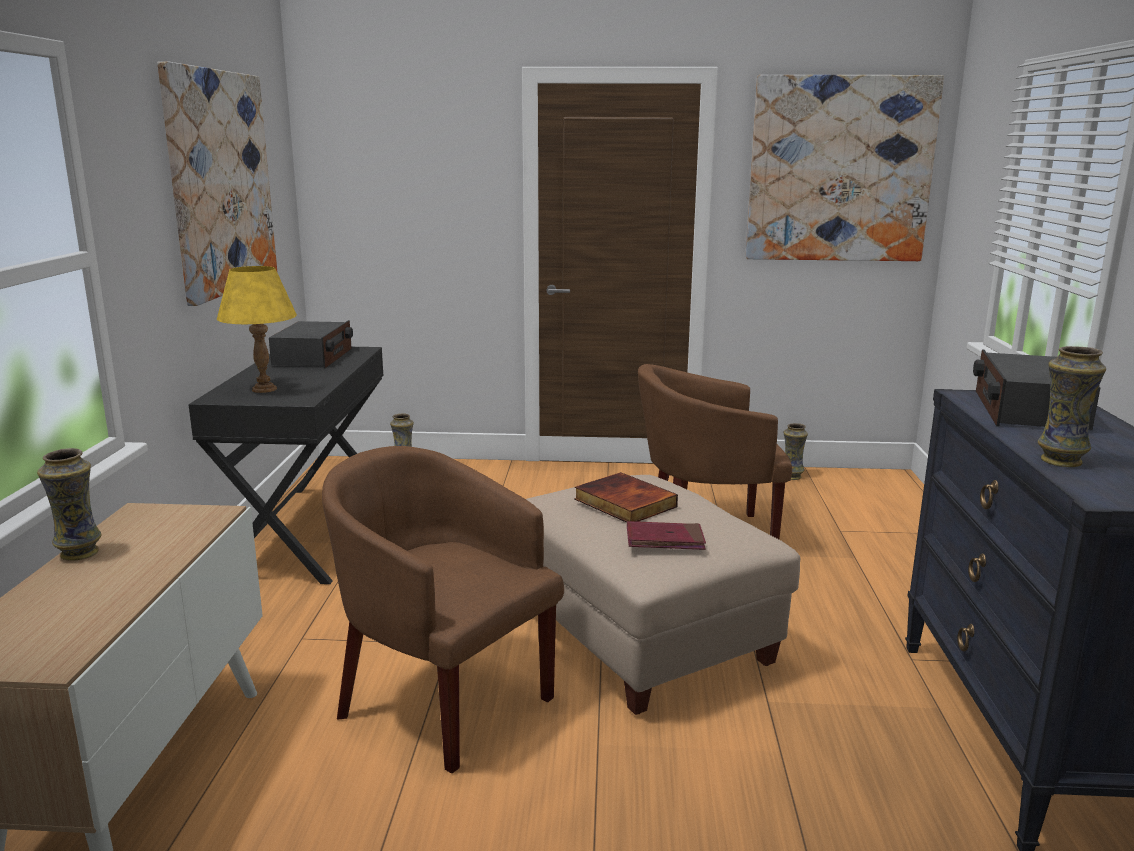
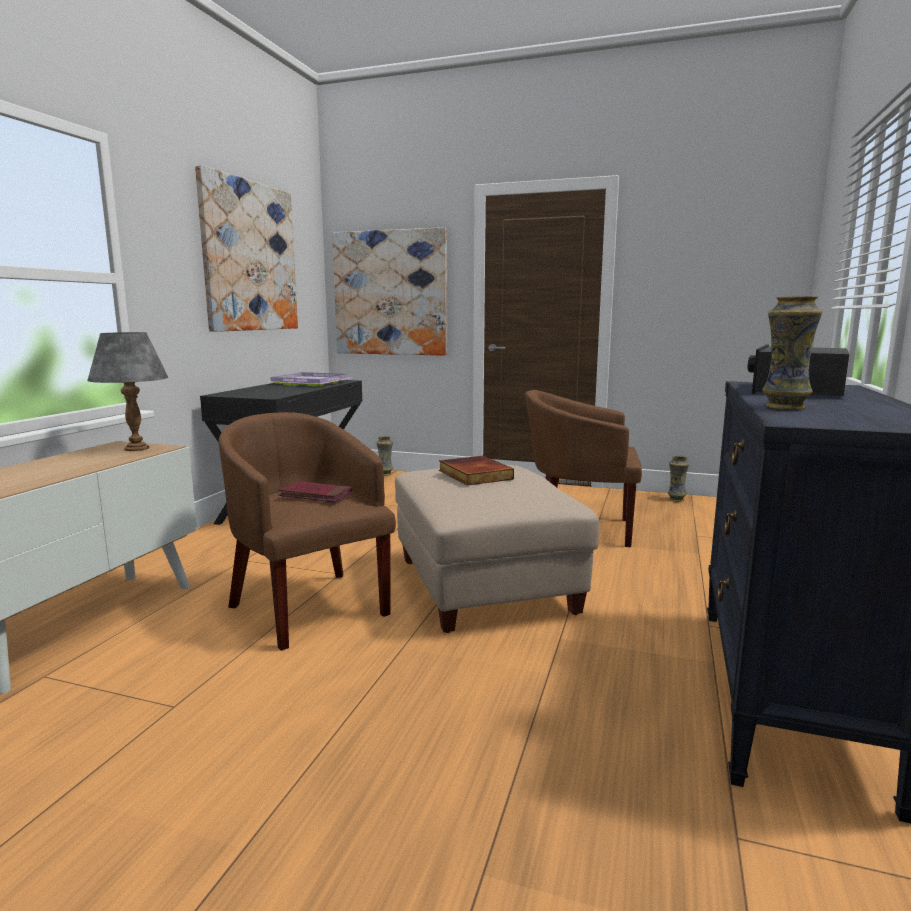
camera: 15 degrees right, 5 degrees down
(79, 553) = (55, 458): vase -> none
(180, 519) = (137, 448): none -> grey table lamp
(264, 389) = (256, 392): yellow table lamp -> none
(313, 357) = (310, 382): radio -> purple tray
(665, 540) = (484, 495): red book -> red book (316, 495)
(839, 170) = (719, 251): picture -> picture (390, 293)

